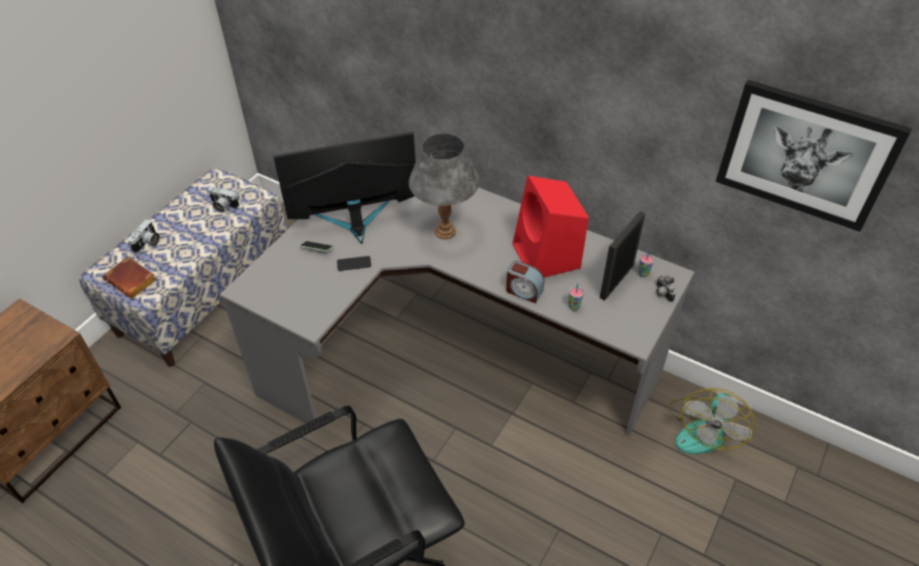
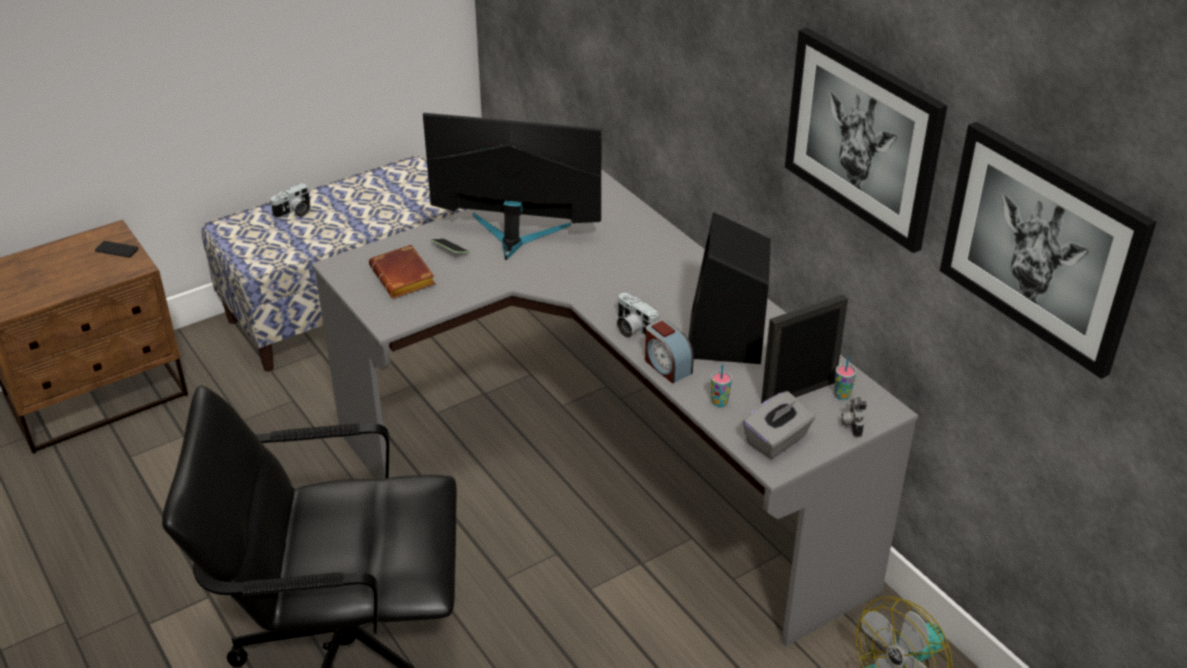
camera: 25 degrees right, 10 degrees down
(133, 280) = (255, 244): brown book -> brown book (405, 278)
(223, 205) = (401, 197): camera -> camera (632, 328)
(354, 264) = (481, 277): phone -> phone (117, 250)
(445, 231) = (616, 276): grey table lamp -> none
(547, 257) = (726, 339): red speaker -> black speaker
(626, 322) = (777, 440): none -> grey tissue box
(637, 100) = (863, 137): none -> picture

